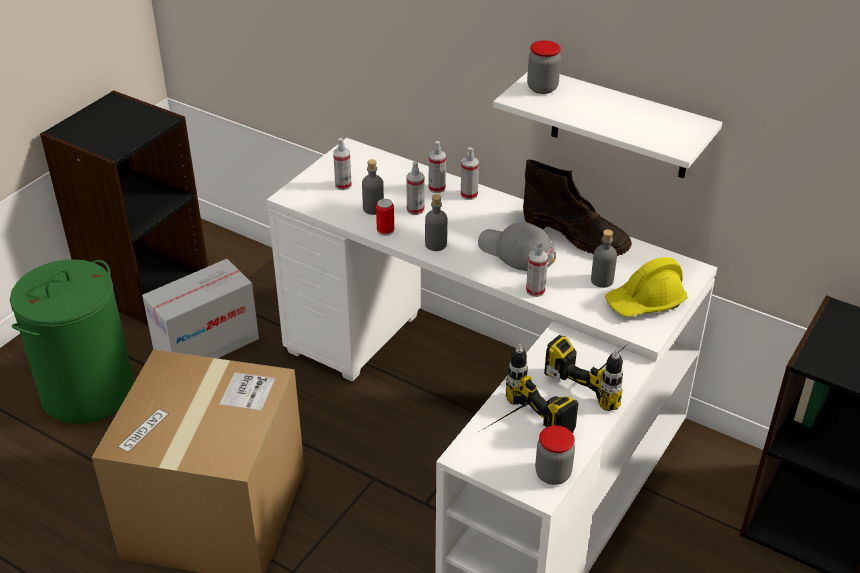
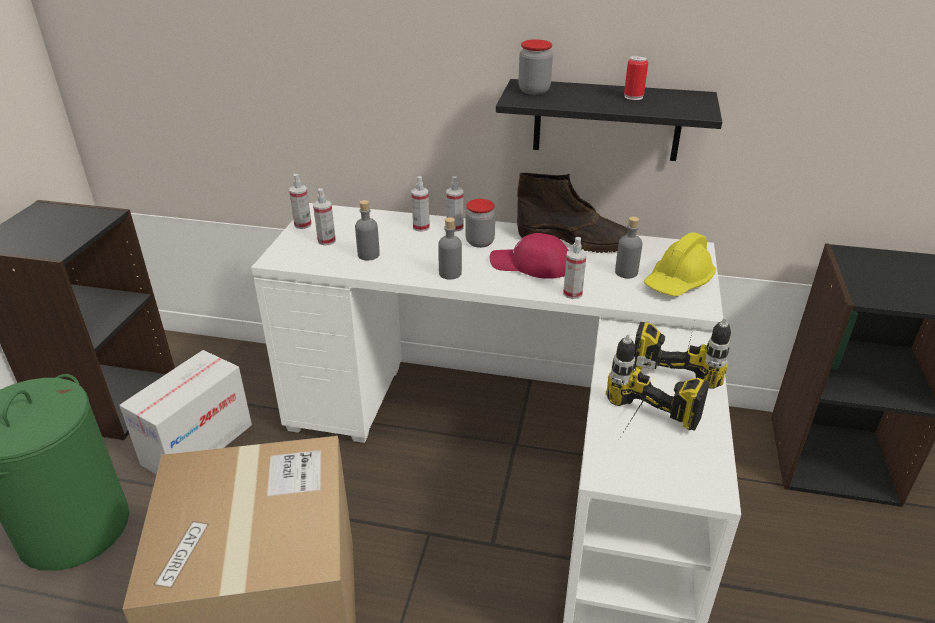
camera: 20 degrees left, 5 degrees down
(385, 231) = (392, 271): can -> can (633, 97)
(415, 210) = (411, 248): spray bottle -> spray bottle (303, 225)
(516, 252) = (531, 265): grey cap -> red cap
(553, 474) = (710, 467): jar -> jar (480, 242)
(620, 124) = (607, 120): white shelf -> black shelf

